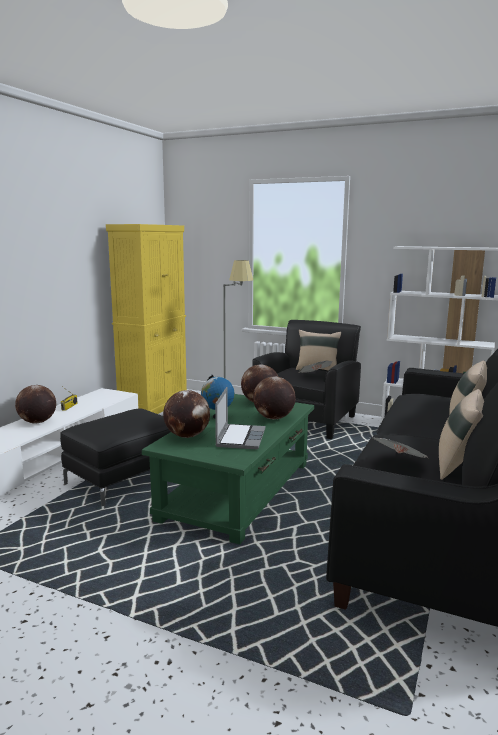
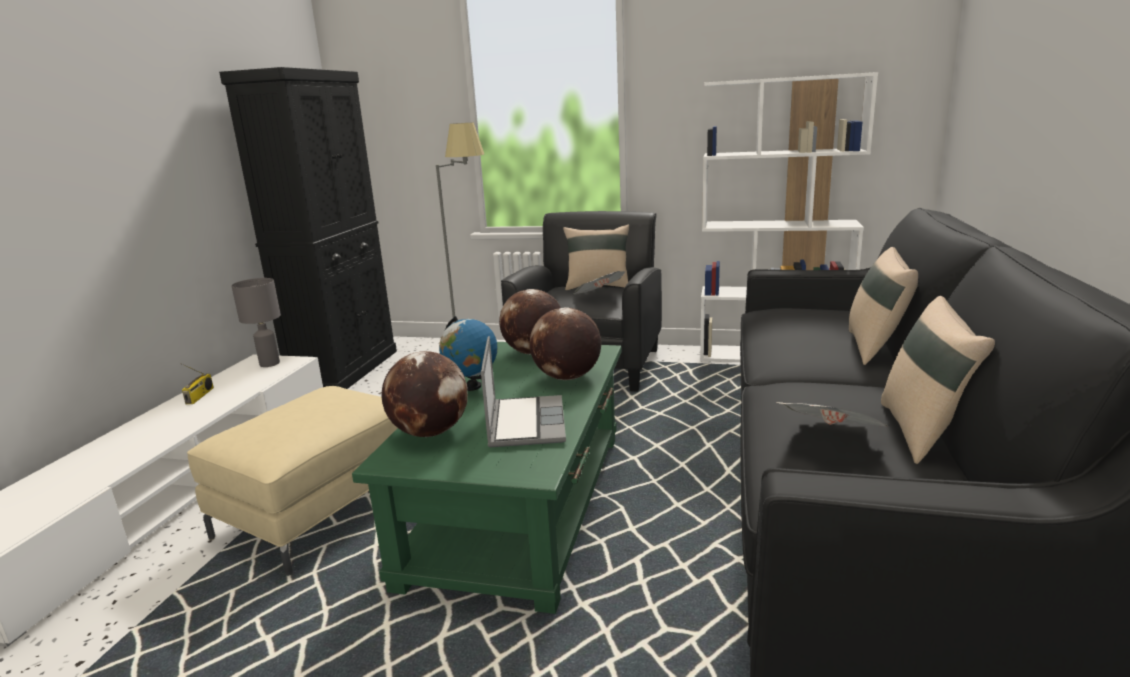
camera: 10 degrees left, 5 degrees up
(37, 422) = (142, 434): globe -> none
(109, 394) = (269, 364): none -> grey table lamp
(125, 478) = (320, 510): black ottoman -> beige ottoman
(154, 405) = (345, 370): yellow cabinet -> black cabinet

